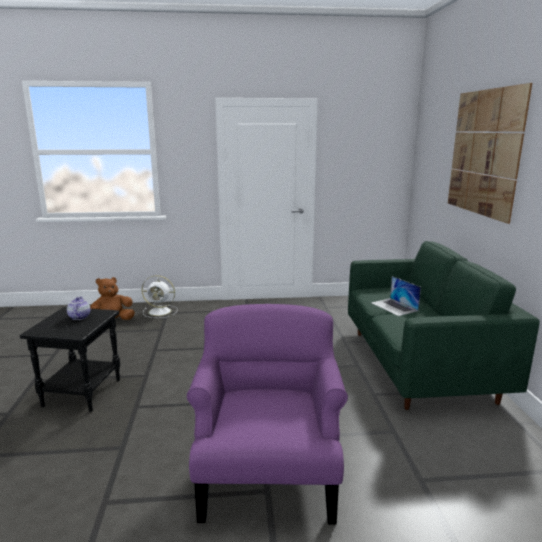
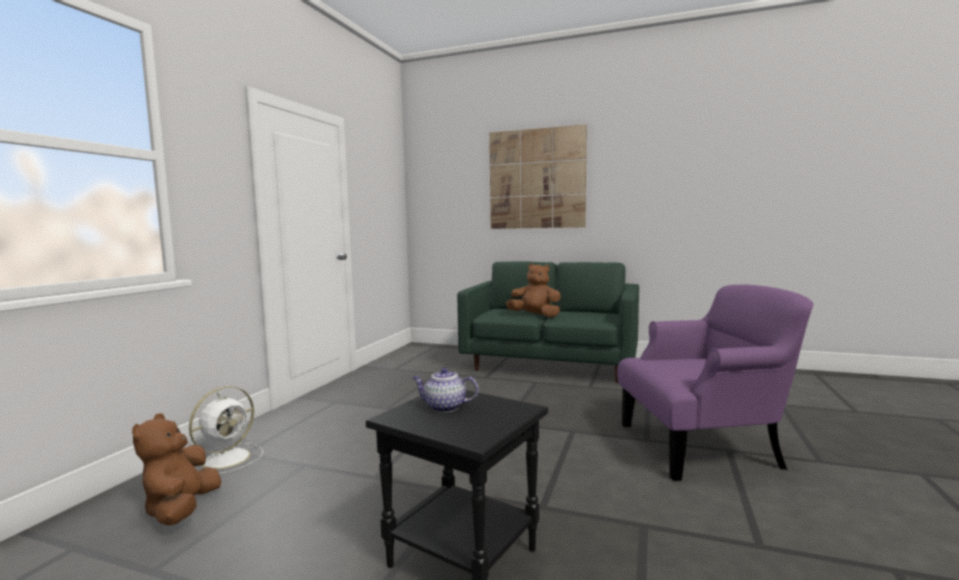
camera: 65 degrees left, 10 degrees down
(267, 473) = (703, 446): purple armchair -> purple armchair turned 150 degrees clockwise
(394, 307) = (535, 316): laptop -> brown plush toy

